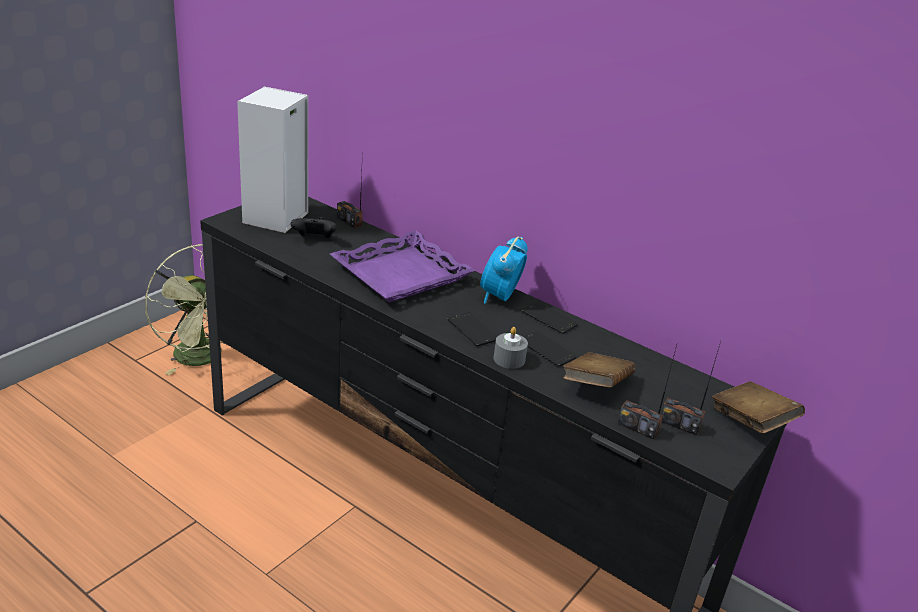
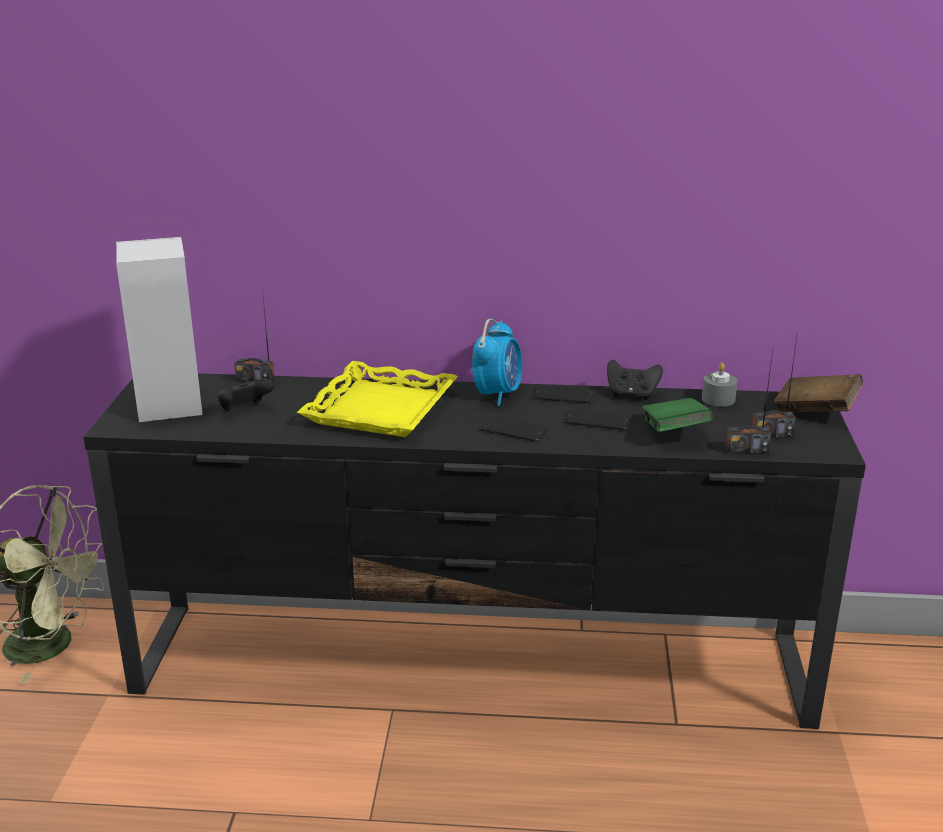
camera: 30 degrees left, 5 degrees down
(401, 275) = (381, 409): purple tray -> yellow tray
(499, 297) = (497, 394): alarm clock -> alarm clock turned 150 degrees counterclockwise
(509, 359) = (578, 441): grey candle -> grey candle (718, 399)
(595, 386) = (674, 433): brown book -> green book
(605, 340) = (632, 395): none -> black game controller

